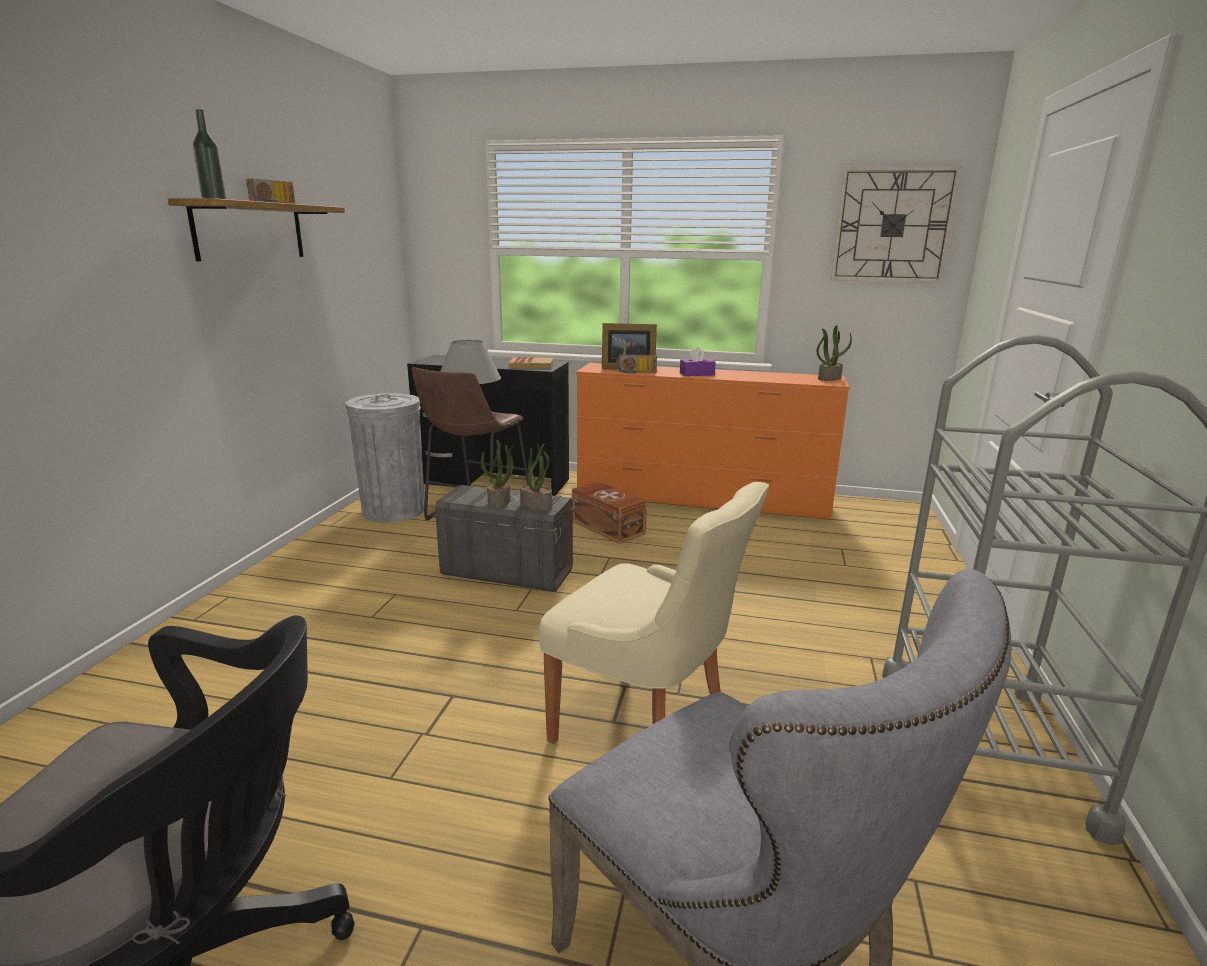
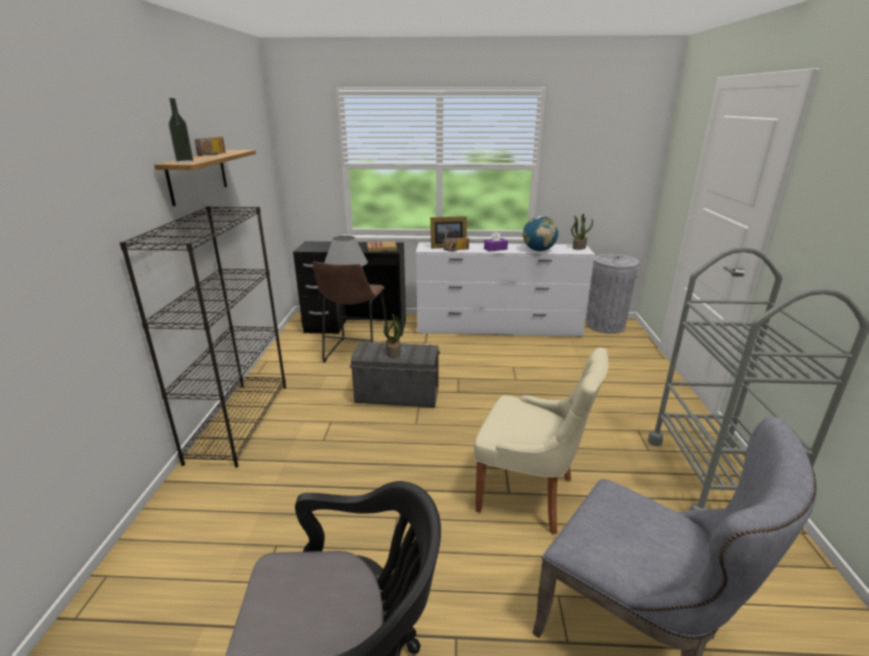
camera: 10 degrees left, 5 degrees up
(272, 580) = (239, 421): none -> black bookcase
(394, 510) = (297, 356): grey trash can -> grey trash can (605, 325)
(537, 505) = (419, 353): potted plant -> none
(608, 527) = (447, 355): brown storage box -> none
(701, 499) = (498, 329): orange dresser -> white dresser
(762, 378) = (538, 250): none -> globe
(892, 225) = (614, 146): wall clock -> none

